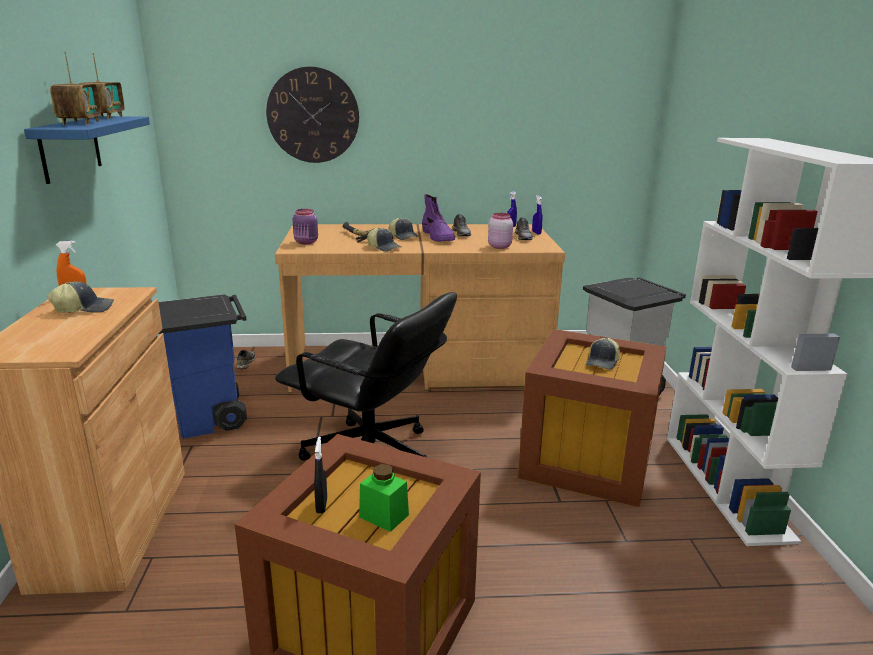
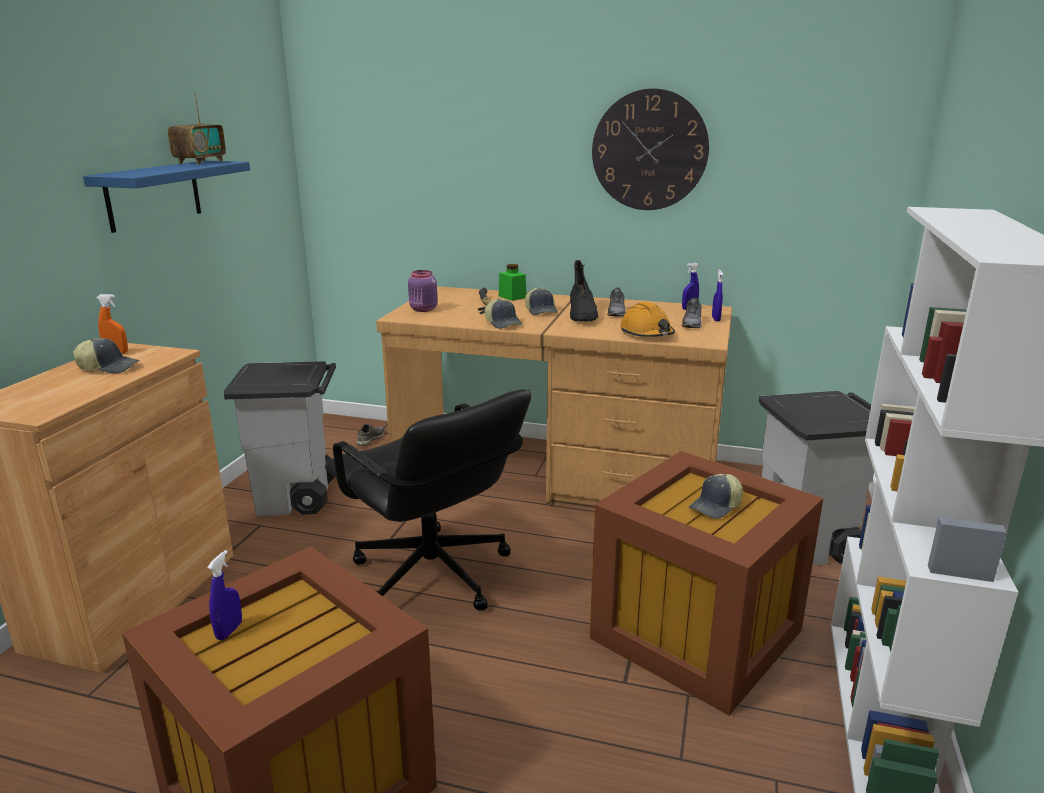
camera: 20 degrees right, 0 degrees up
(80, 123) = (154, 169): radio -> none
(211, 419) = (297, 498): blue trash can -> grey trash can
(313, 115) = (459, 160): wall clock -> wall clock (649, 150)
(321, 506) = (229, 631): black spray bottle -> blue spray bottle
(384, 516) = (281, 659): green jar -> green jar (512, 297)
(438, 237) = (582, 314): purple boot -> black boot
(499, 246) = (647, 334): pink jar -> orange hard hat

